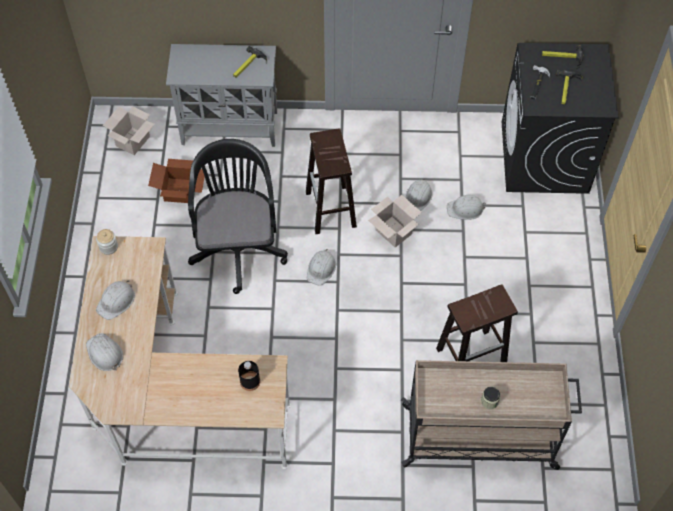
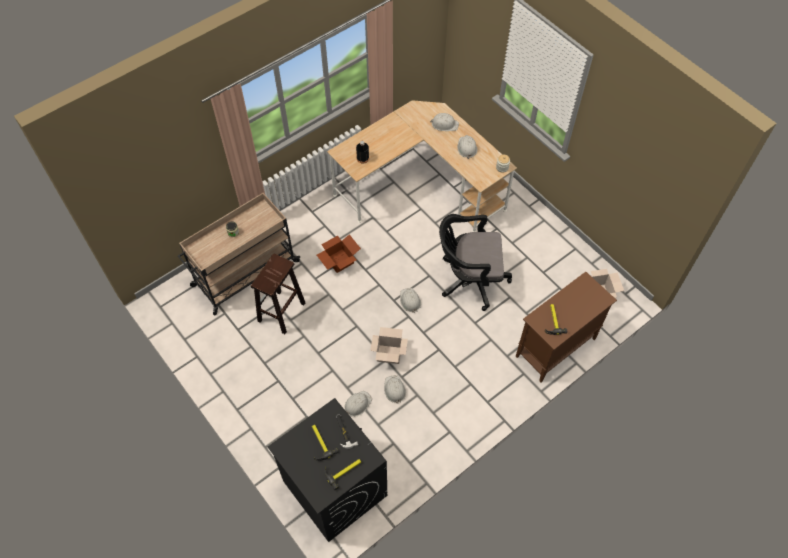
camera: 140 degrees right, 0 degrees up
(180, 191) = (536, 286): cardboard box -> cardboard box (339, 261)
(230, 128) = (555, 348): grey cabinet -> brown cabinet
(238, 245) = (469, 279): black office chair -> black office chair turned 135 degrees clockwise
(331, 210) = (439, 340): brown stool -> none

